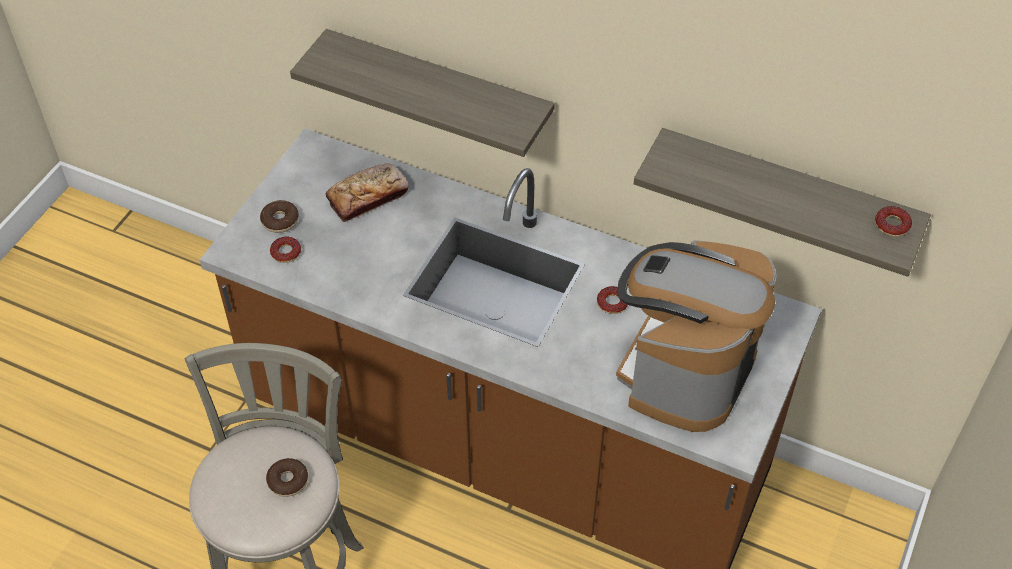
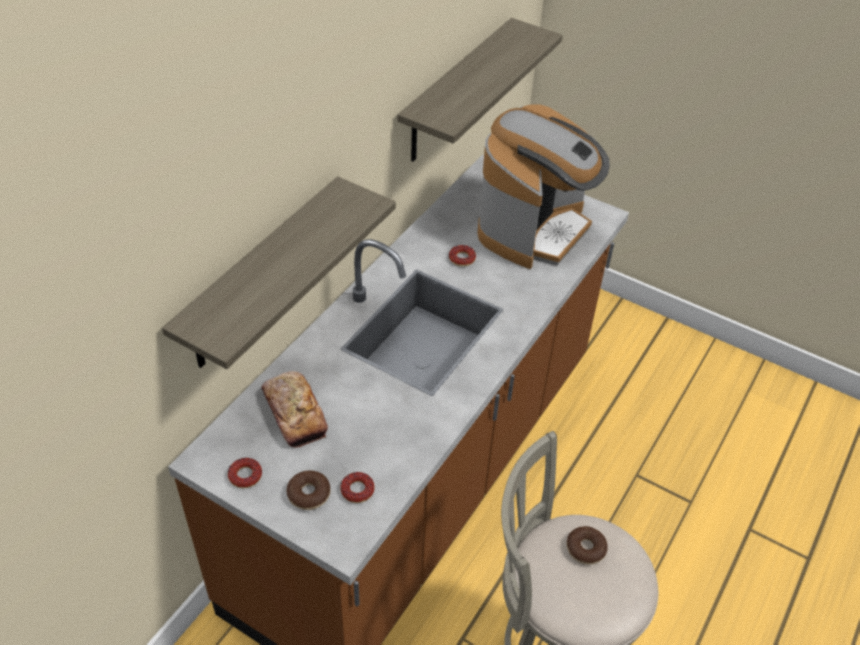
camera: 85 degrees left, 5 degrees down
(684, 370) = (534, 230): coffee machine -> coffee machine turned 90 degrees counterclockwise
(892, 225) = (520, 33): donut -> donut (245, 475)

